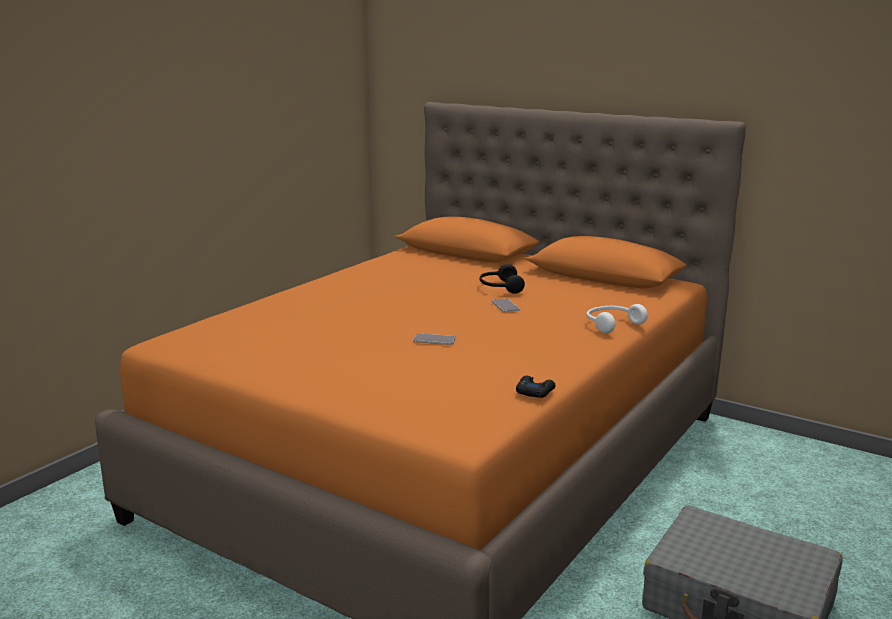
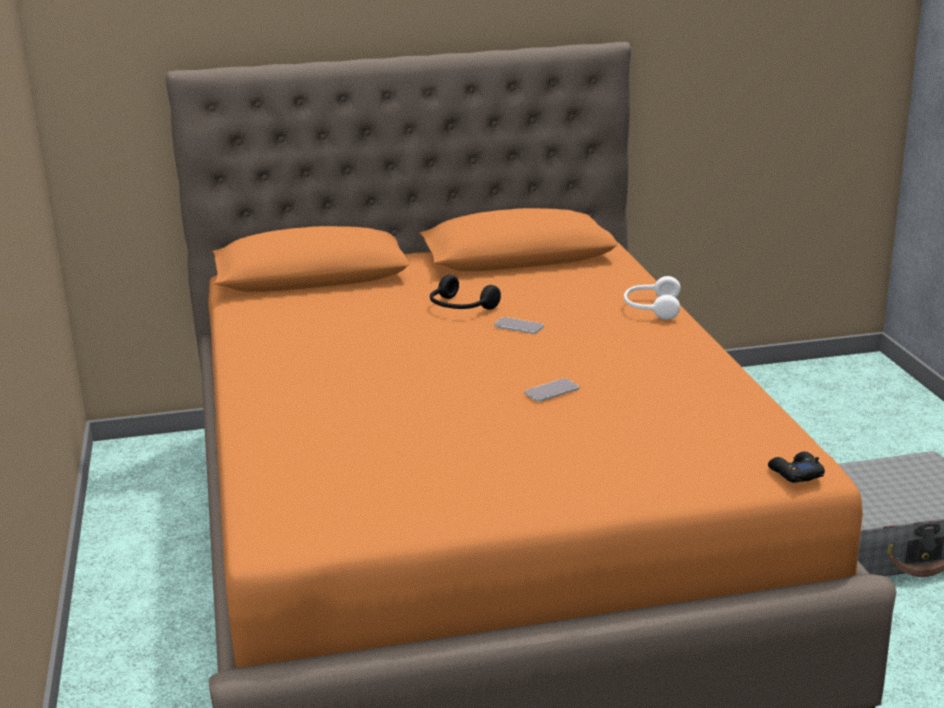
camera: 45 degrees left, 5 degrees up
(534, 391) = (754, 400): black game controller -> black game controller (795, 473)

